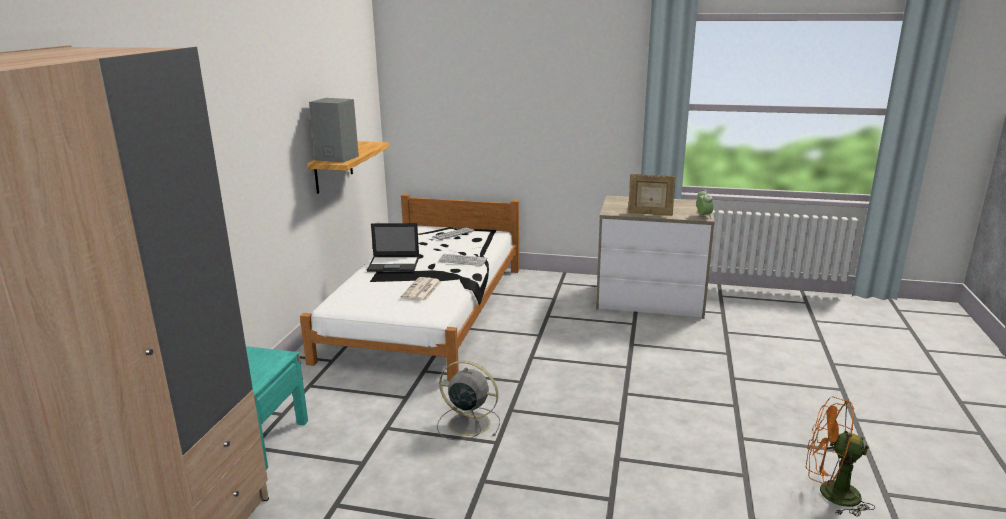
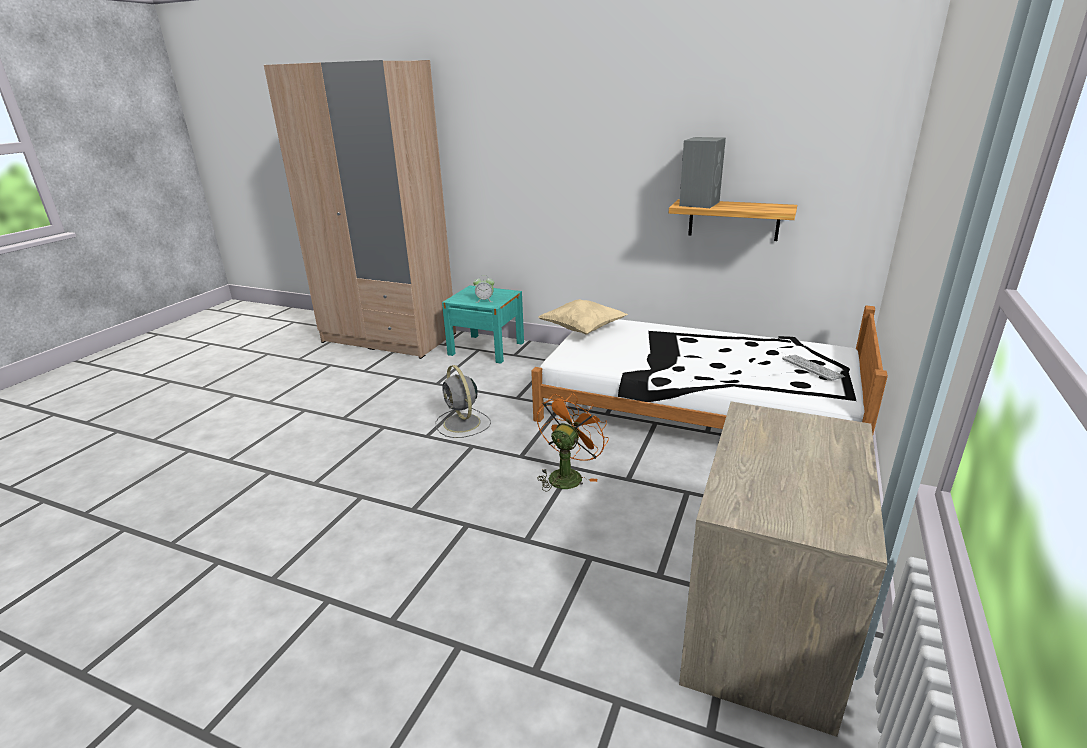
camera: 100 degrees right, 5 degrees up
(360, 310) = (583, 330): none -> beige pillow
(394, 264) = (695, 338): laptop -> none
(421, 290) = (620, 351): newspaper -> none
(462, 261) = (707, 371): keyboard -> none
(467, 423) = (462, 424): grey fan -> grey fan turned 120 degrees clockwise
(650, 214) = (742, 449): picture frame -> none
(703, 216) = (734, 513): alarm clock -> alarm clock (485, 300)
(830, 493) = (189, 642): orange fan -> orange fan (567, 475)

